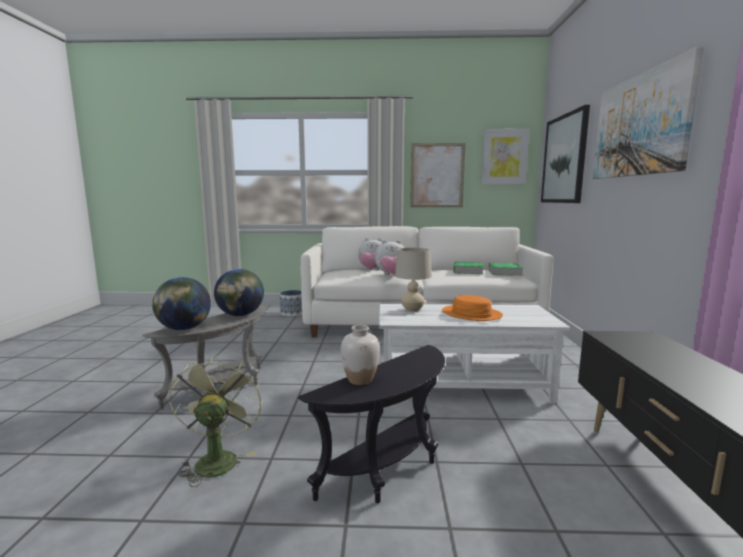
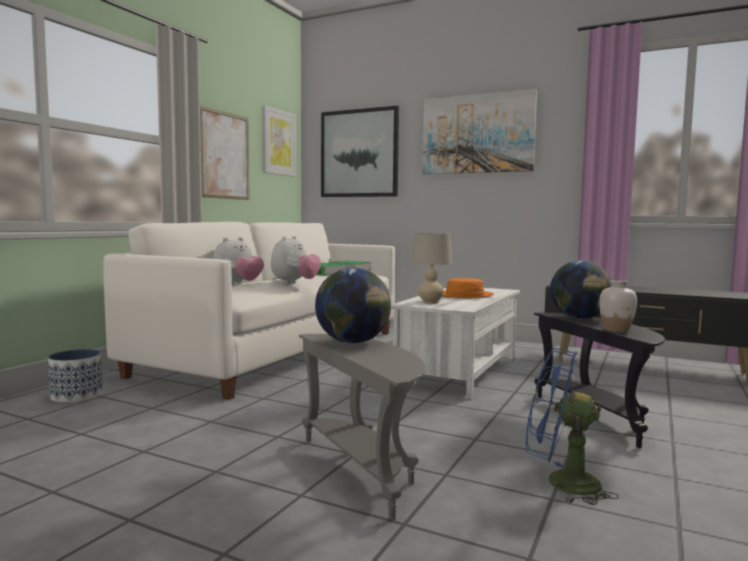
camera: 65 degrees left, 5 degrees down
(184, 329) = (394, 364): globe -> globe (580, 318)
(217, 458) = (560, 483): green fan -> blue fan

